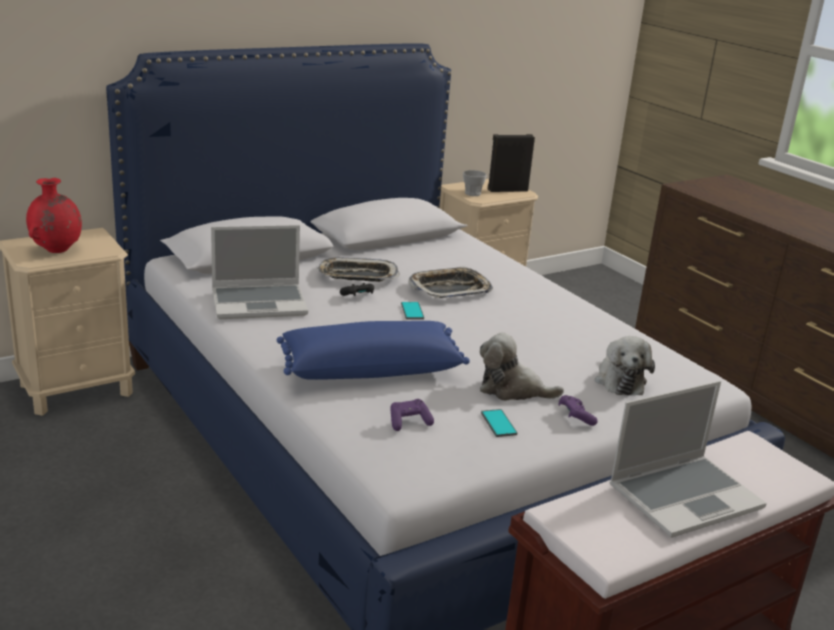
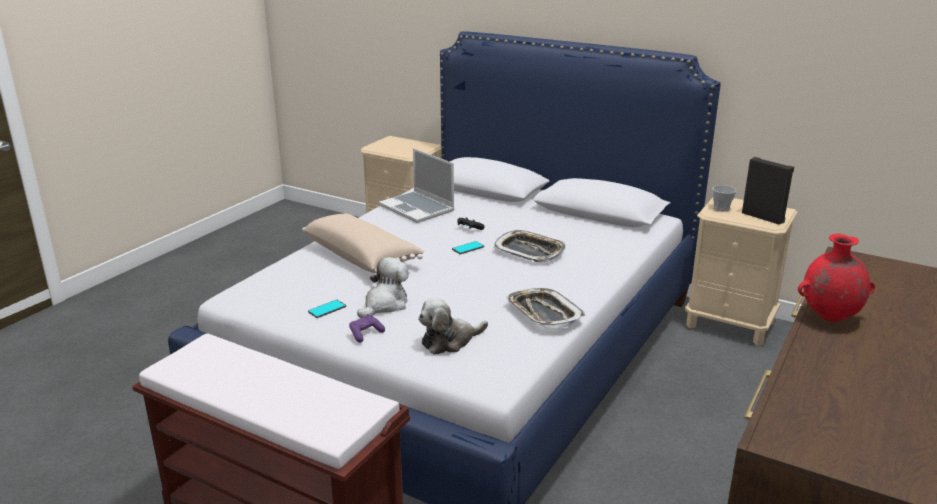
camera: 65 degrees right, 0 degrees up
(56, 250) = (393, 147): red vase -> red vase (829, 317)
(357, 276) = (504, 221): tray -> tray (543, 313)
(370, 369) = (362, 257): blue pillow -> beige pillow
(409, 422) = (297, 281): purple game controller -> none
(512, 390) = (385, 305): plush toy -> plush toy turned 45 degrees clockwise
(685, 496) = (261, 385): laptop -> none

